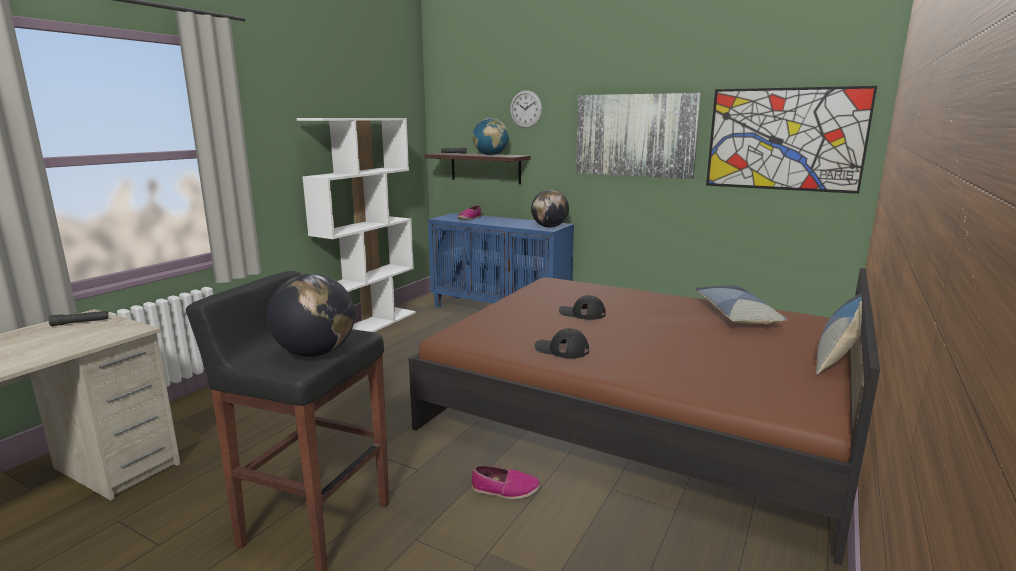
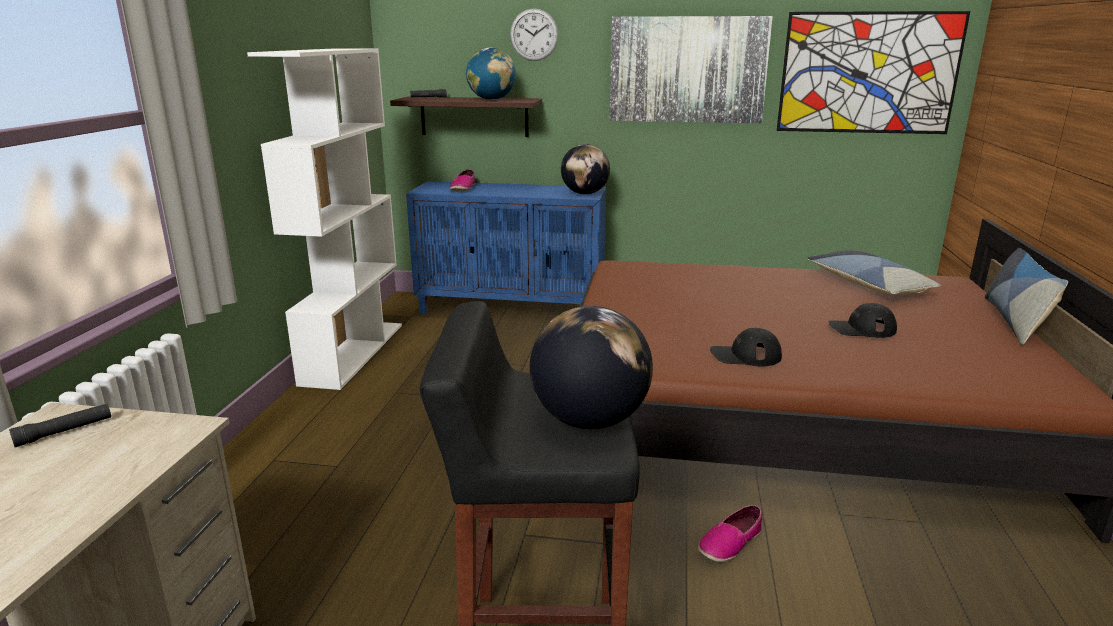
camera: 20 degrees left, 5 degrees up
(505, 490) = (730, 543): shoe -> shoe turned 150 degrees clockwise
(582, 313) = (710, 304): black cap -> black cap (861, 329)

